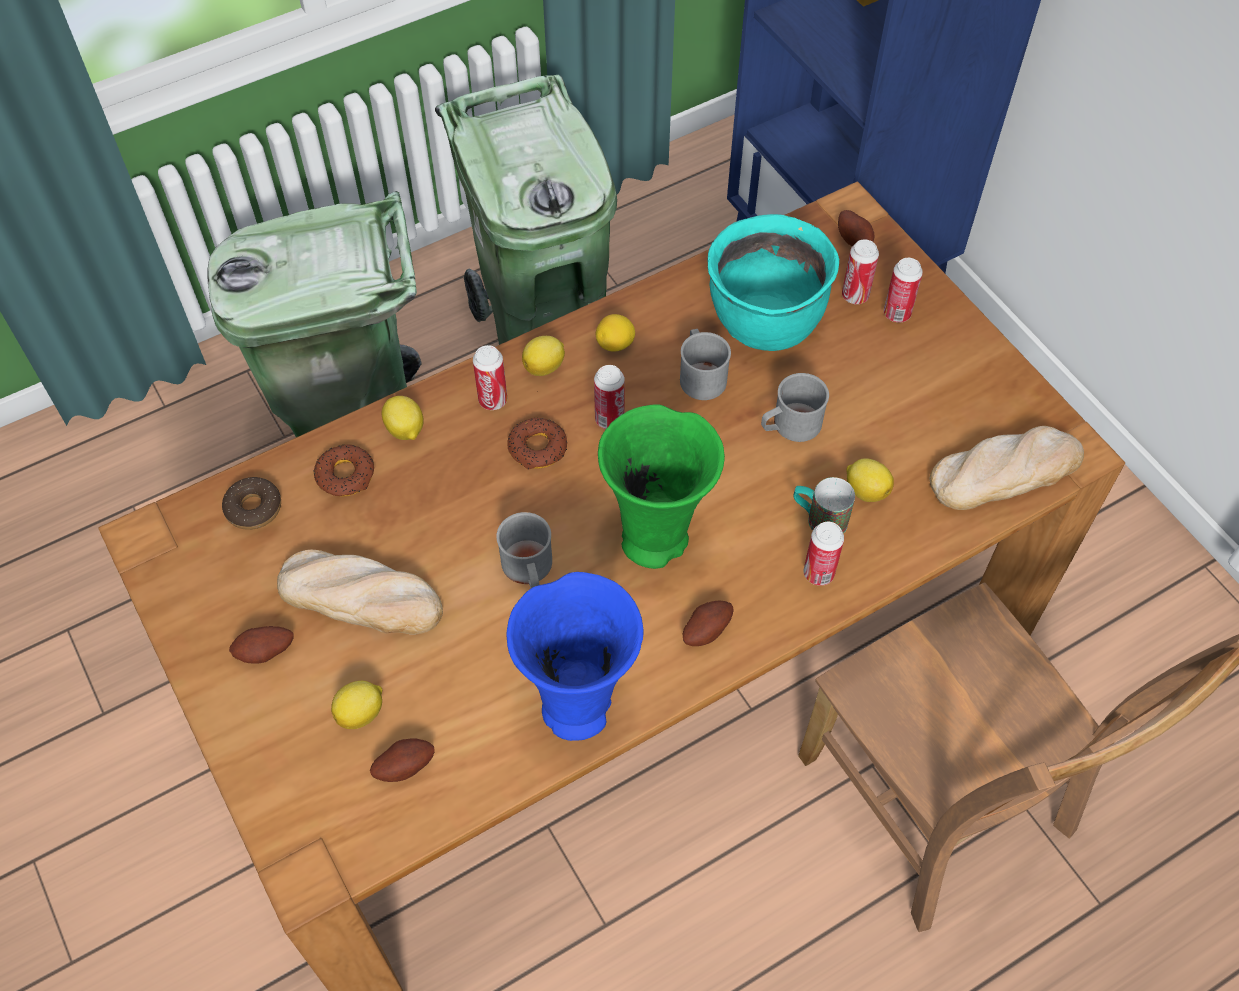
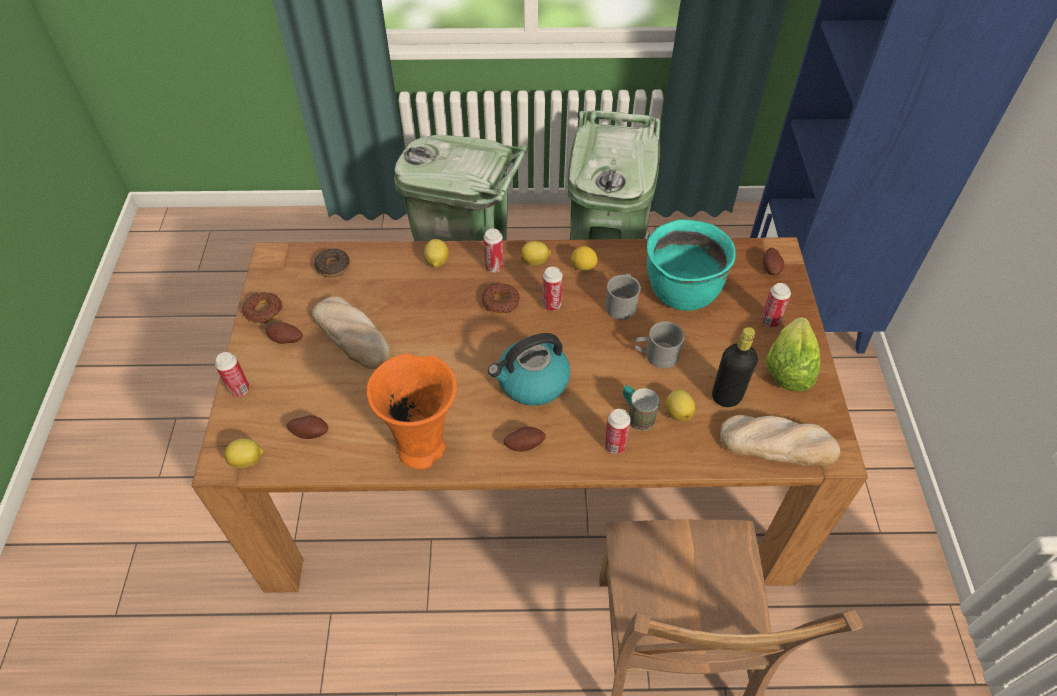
camera: 30 degrees right, 5 degrees down
(346, 475) = (390, 271): donut -> donut (263, 311)
(361, 713) = (309, 394): lemon -> lemon (248, 461)
(529, 570) = (449, 363): grey mug -> none
(579, 706) = (424, 449): blue vase -> orange vase
(657, 541) = (532, 382): green vase -> kettle
(855, 295) = (749, 300): can -> can (239, 390)
(909, 440) = (726, 396): none -> black bottle
(956, 366) = (788, 367): none -> lettuce

